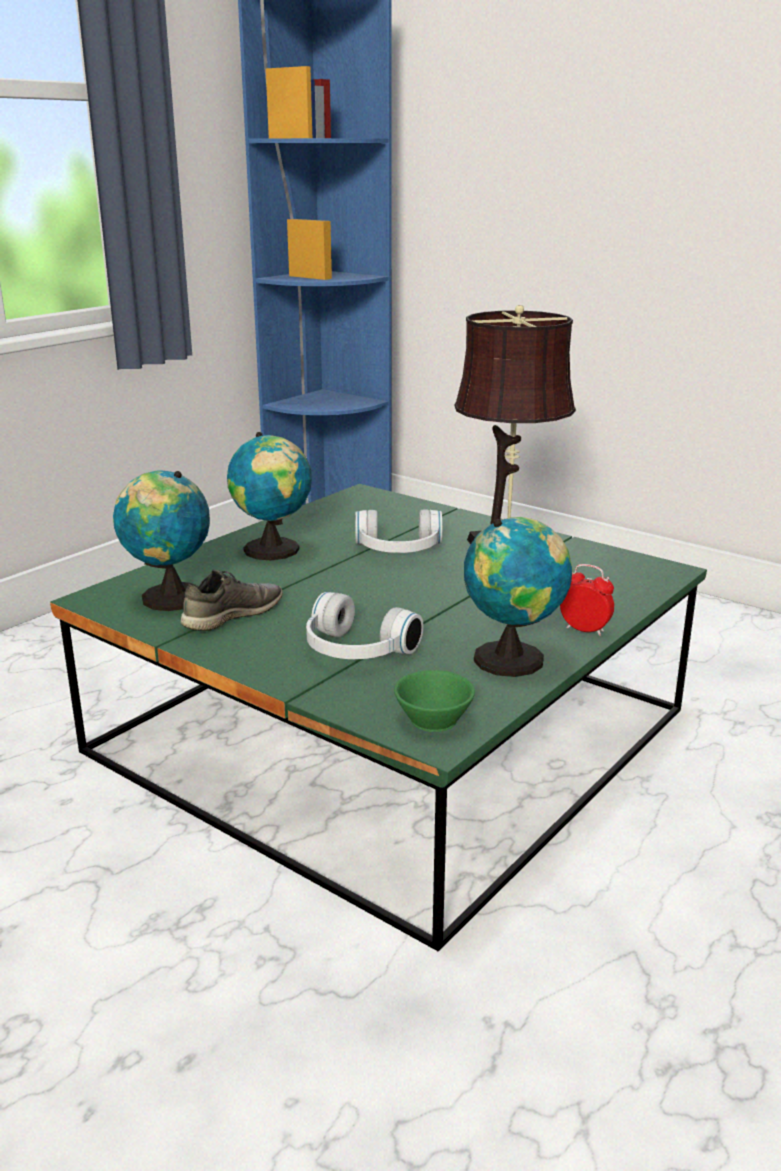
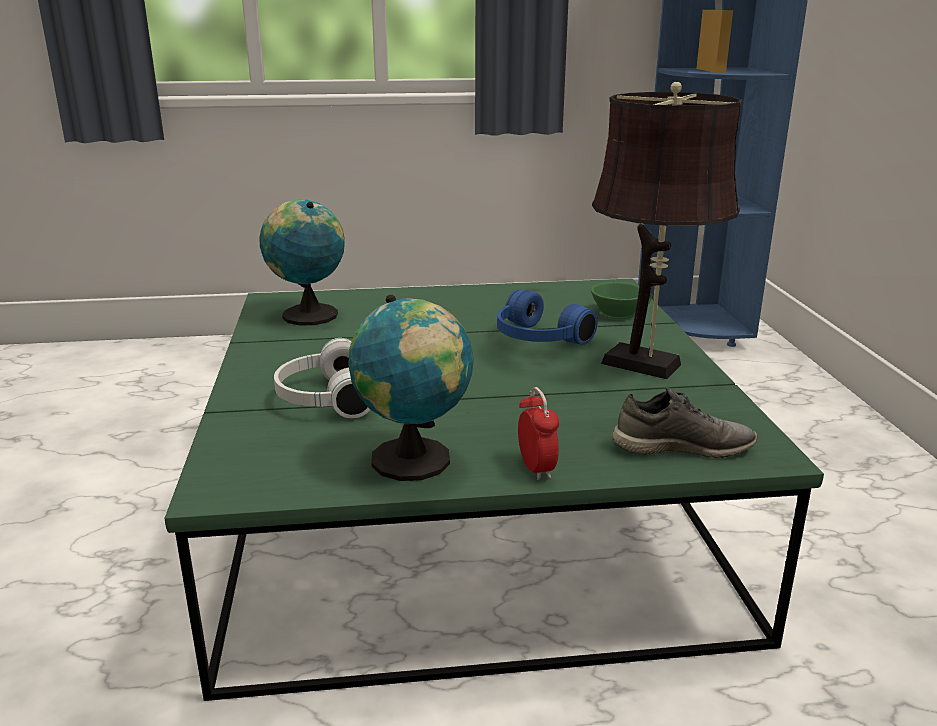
camera: 45 degrees right, 0 degrees up
(232, 615) = (314, 340): grey shoe -> grey shoe (682, 446)
(274, 551) = (445, 307): globe -> none
(398, 550) = (536, 339): white headphones -> blue headphones
(431, 717) = (251, 472): green cup -> green cup (617, 312)

